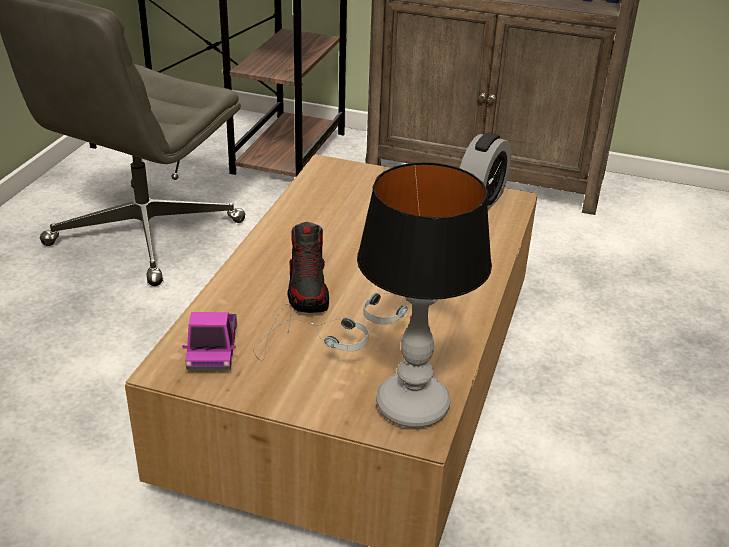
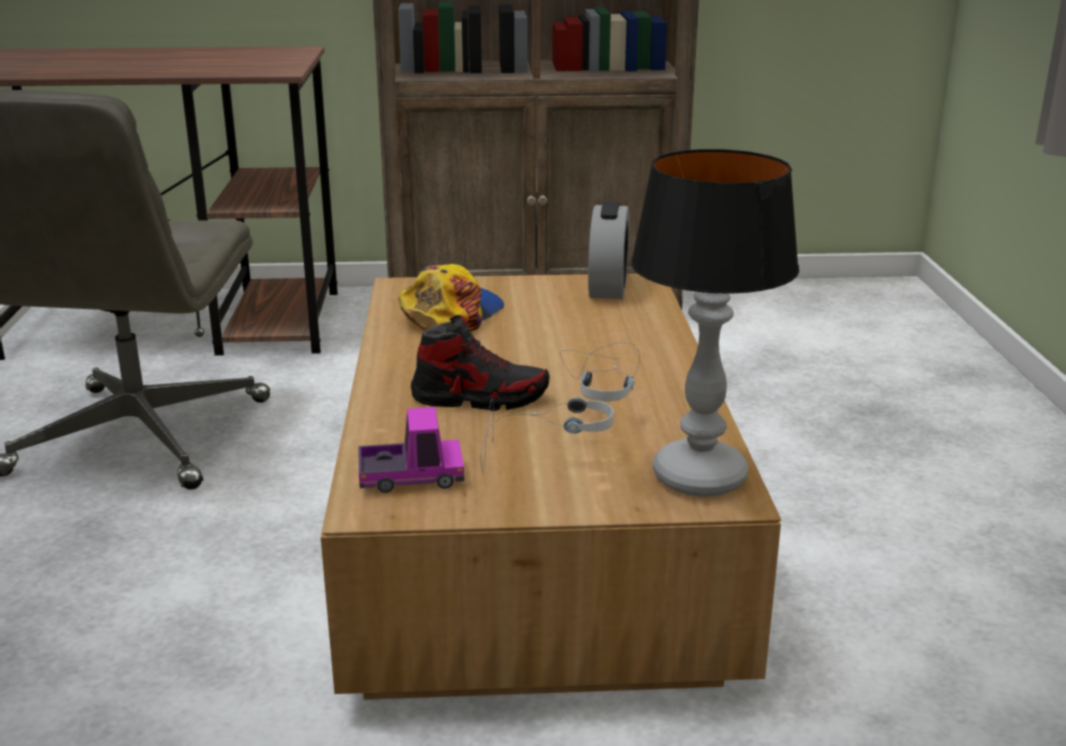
camera: 20 degrees left, 10 degrees down
(212, 350) = (411, 477): toy truck -> toy truck turned 75 degrees counterclockwise
(308, 289) = (480, 398): shoe -> shoe turned 60 degrees counterclockwise
(343, 203) = (450, 315): none -> cap

